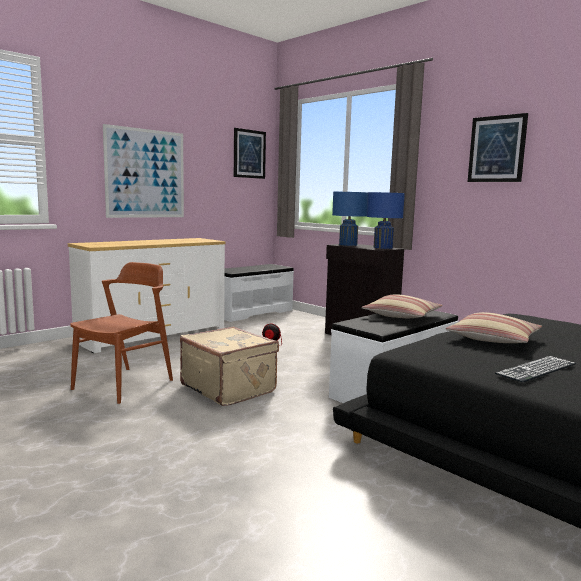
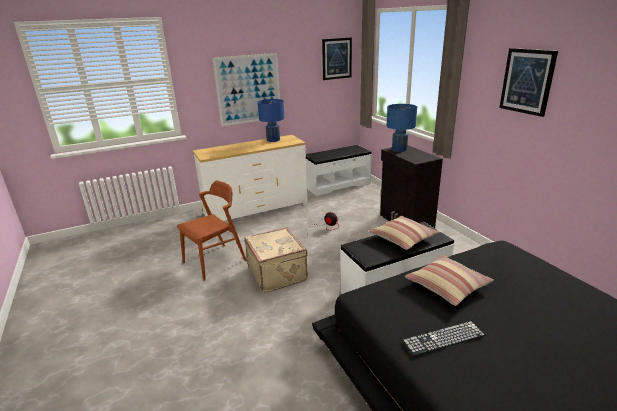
camera: 20 degrees right, 15 degrees up
(382, 247) = (424, 156): blue table lamp -> blue table lamp (273, 140)

